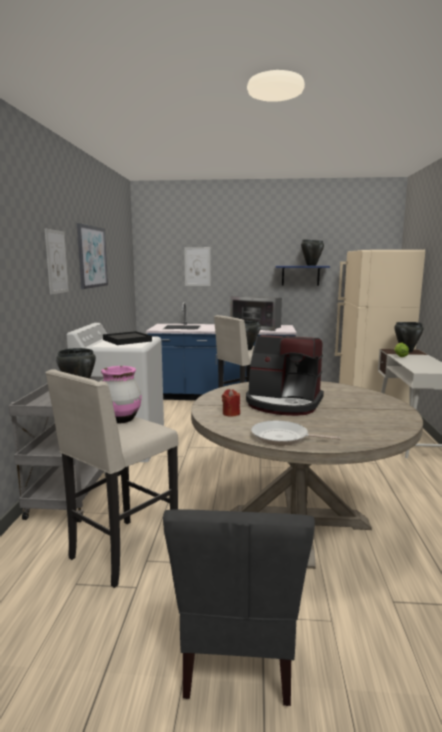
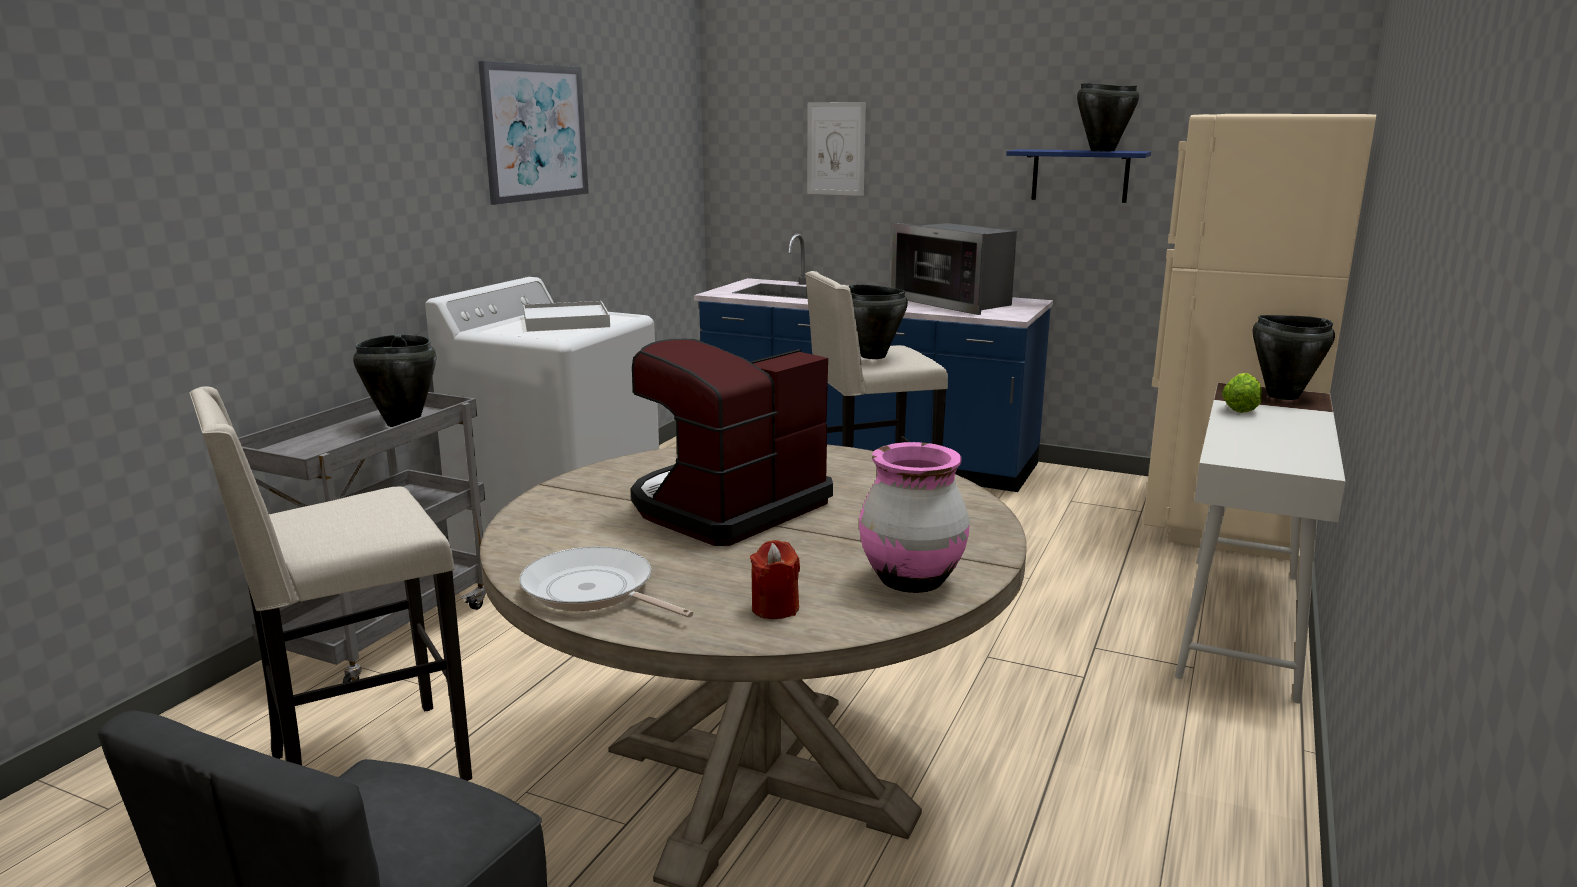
camera: 20 degrees right, 5 degrees up
(56, 262) = (402, 149): picture -> none
(121, 420) = (367, 500): pink vase -> pink vase (911, 581)
(127, 340) = (566, 321): black tray -> white tray
(231, 413) = (580, 516): red candle -> red candle (775, 608)
(283, 404) = (727, 507): coffee machine -> coffee machine turned 90 degrees clockwise

